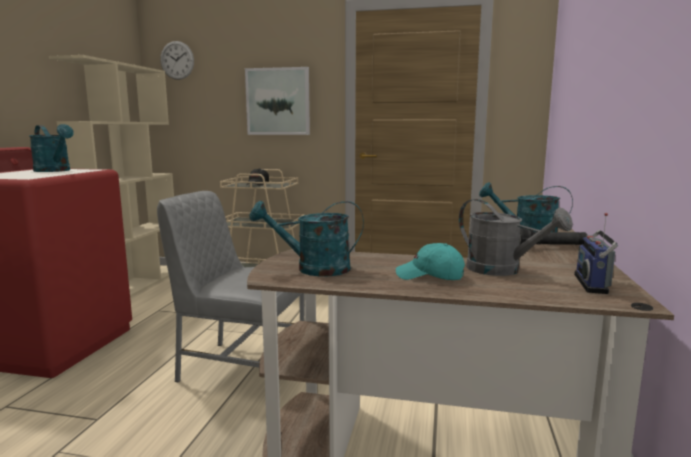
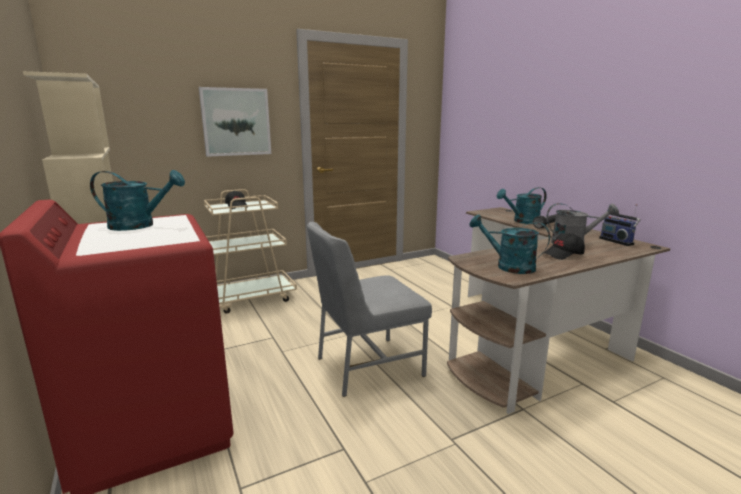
camera: 40 degrees left, 5 degrees up
(177, 60) = (103, 72): wall clock -> none
(313, 269) = (508, 266): turquoise watering can -> turquoise watering can turned 75 degrees clockwise
(430, 276) = (563, 255): turquoise cap -> black cap

